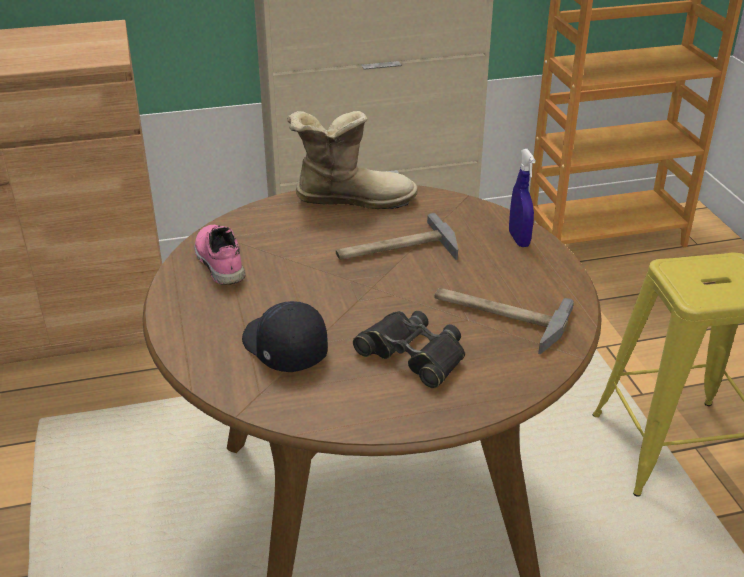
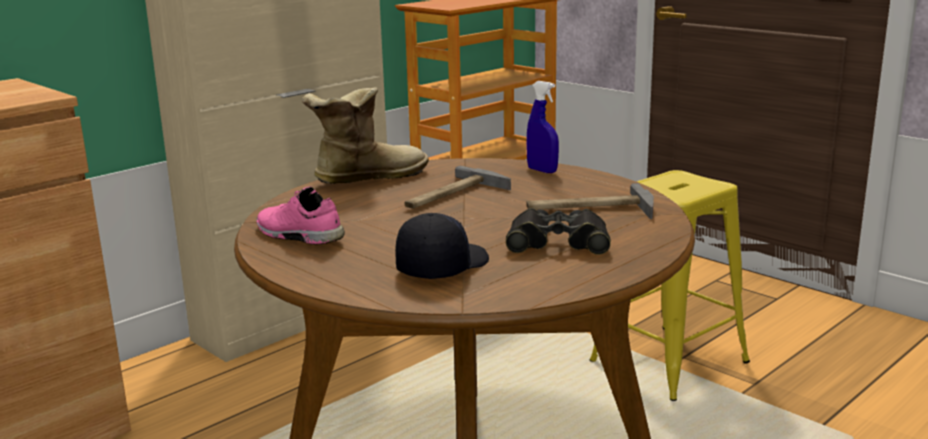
camera: 30 degrees left, 15 degrees down
(283, 348) = (441, 266): black cap -> black cap turned 105 degrees clockwise

